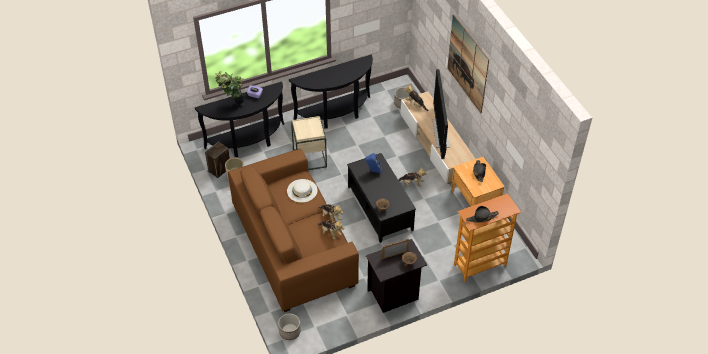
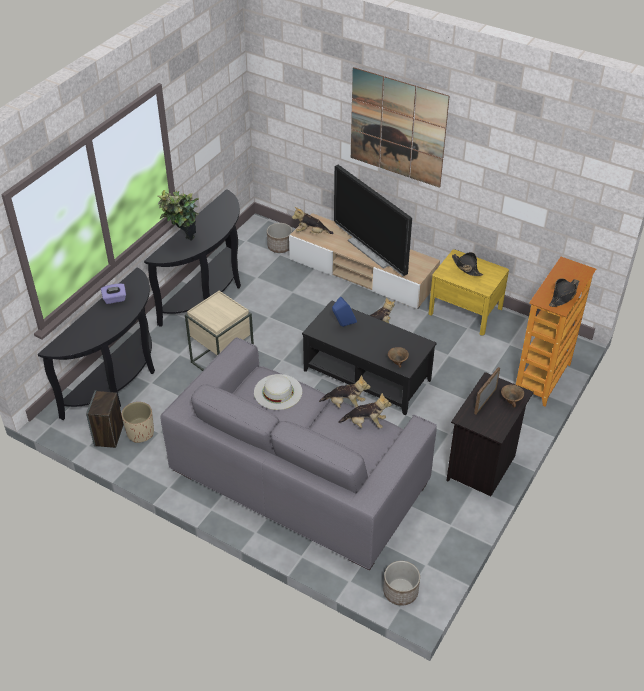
camera: 35 degrees left, 5 degrees down
(233, 106) = (96, 326): potted plant -> potted plant (183, 244)
(293, 244) = (299, 476): brown sofa -> grey sofa
(475, 200) = (465, 311): brown nightstand -> yellow nightstand

